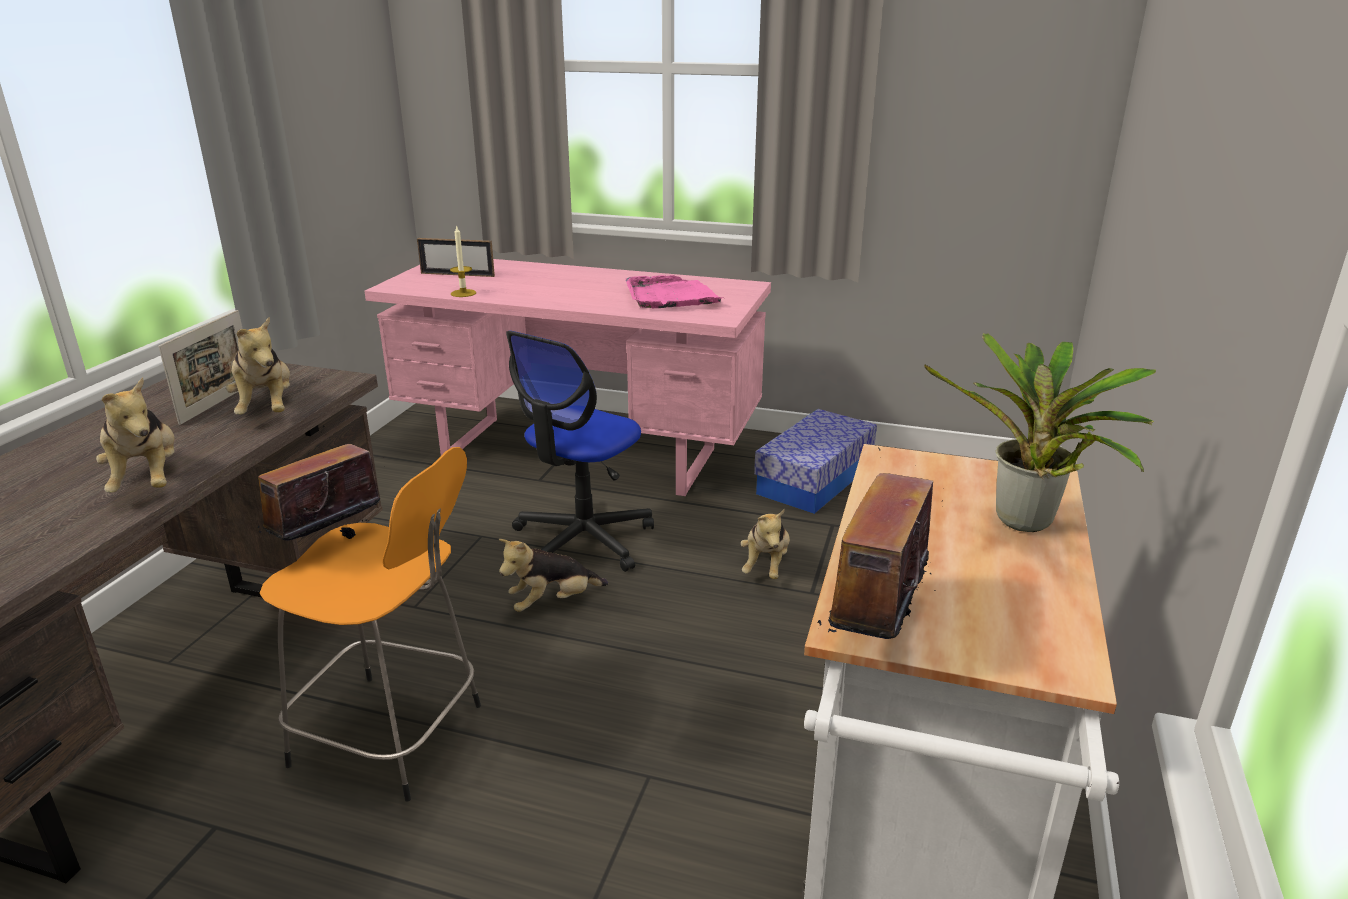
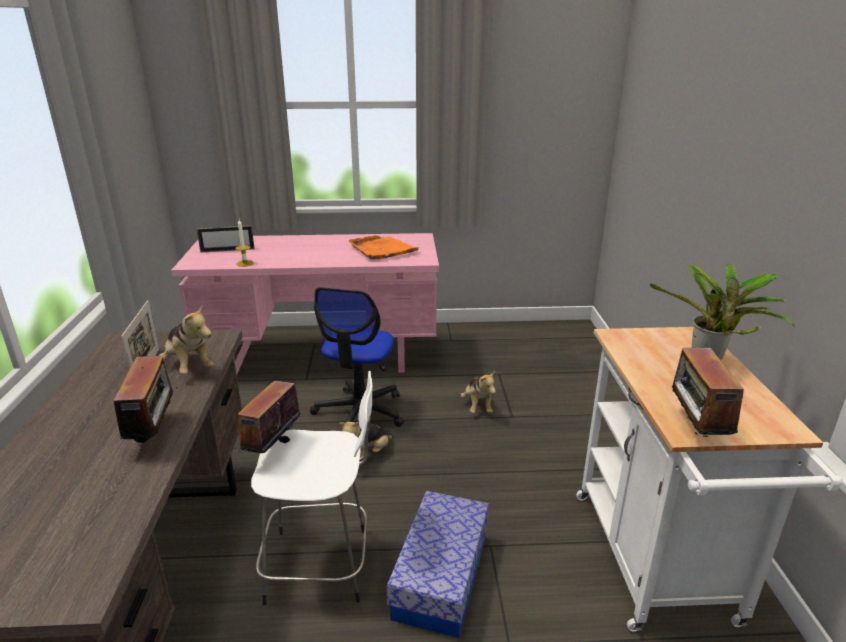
camera: 20 degrees left, 0 degrees up
(148, 481) = (154, 433): plush toy -> radio
(393, 737) = (322, 565): orange stool -> white stool
(671, 296) = (382, 249): pink tray -> orange tray
(814, 480) = (472, 349): storage box -> storage box (441, 577)

